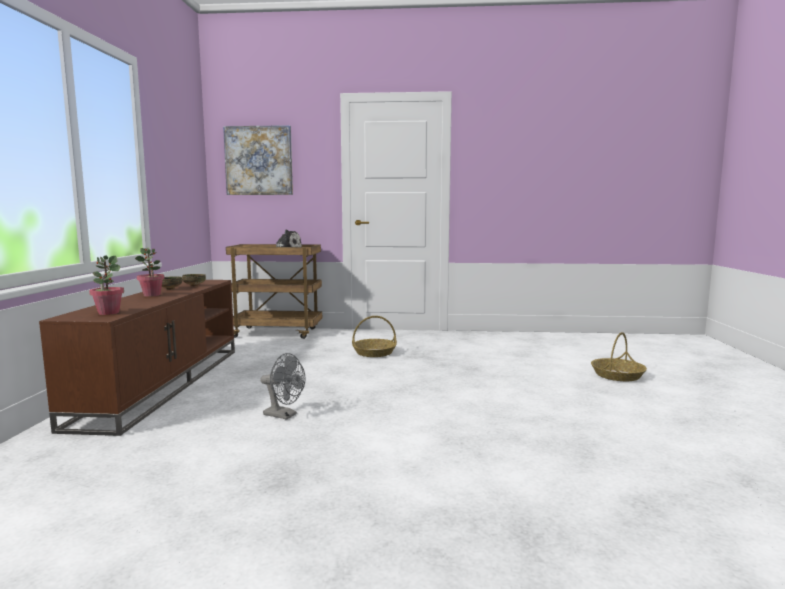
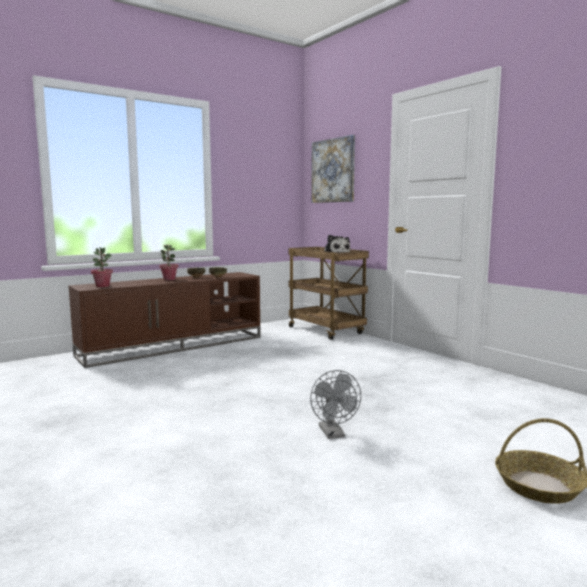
camera: 50 degrees right, 0 degrees up
(284, 415) = (162, 387): grey fan -> grey fan (333, 434)
(374, 353) = (345, 366): basket -> none

